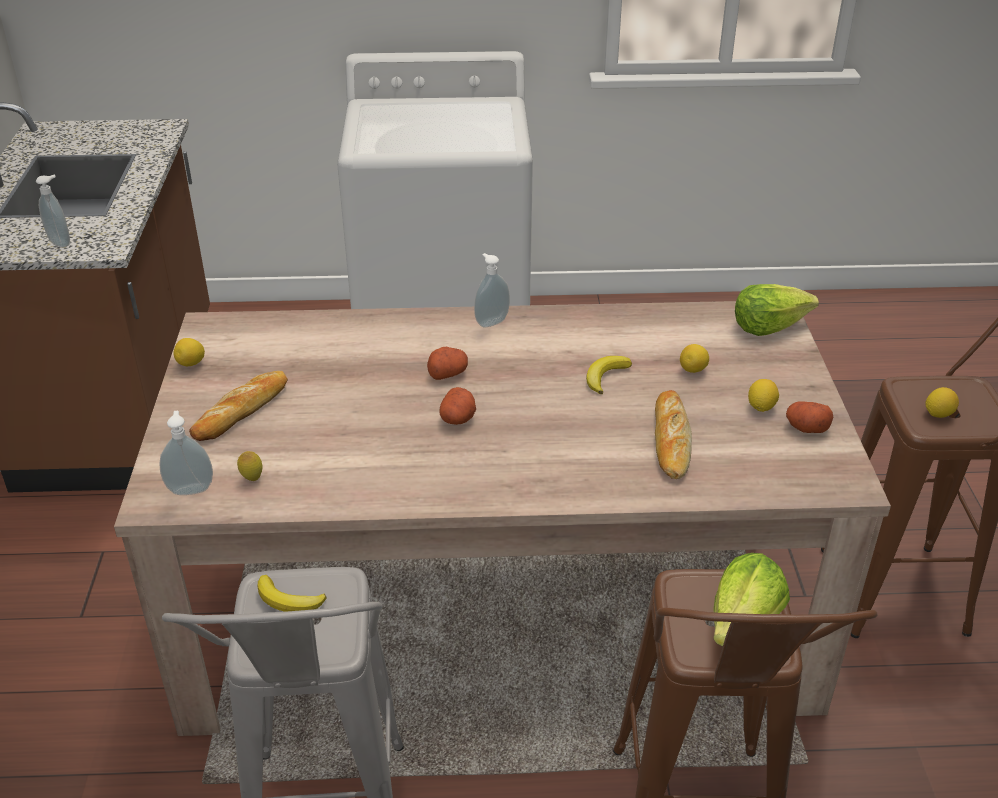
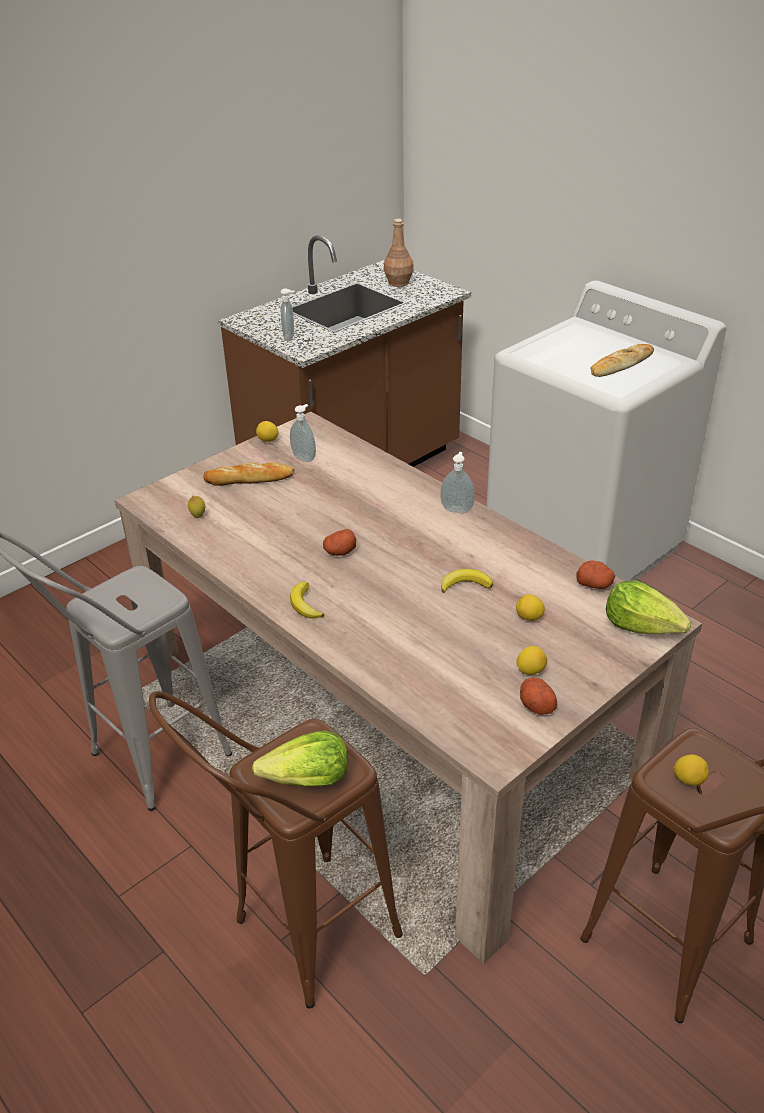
camera: 50 degrees right, 0 degrees up
(89, 138) = (399, 282): none -> brown bottle
(191, 488) = (167, 503): soap dispenser -> soap dispenser (305, 457)
(288, 600) = (135, 589): banana -> banana (305, 604)
(448, 373) = (379, 523): potato -> potato (595, 584)
(670, 439) = (434, 647): bread -> bread (621, 365)

